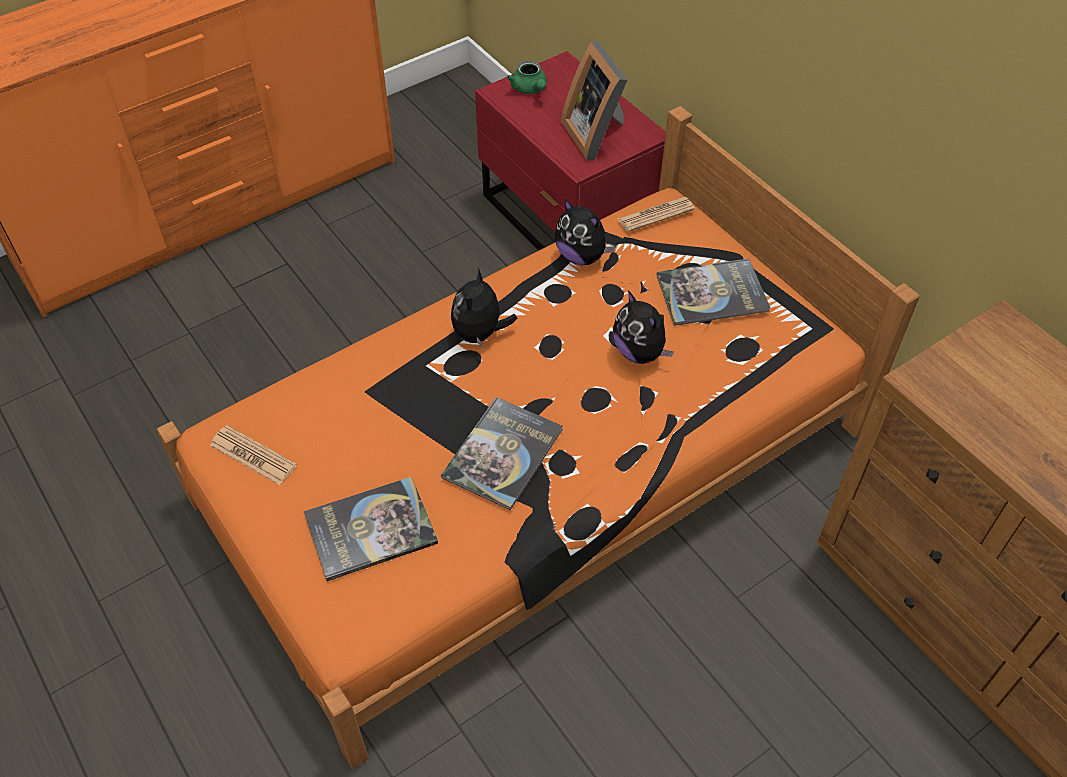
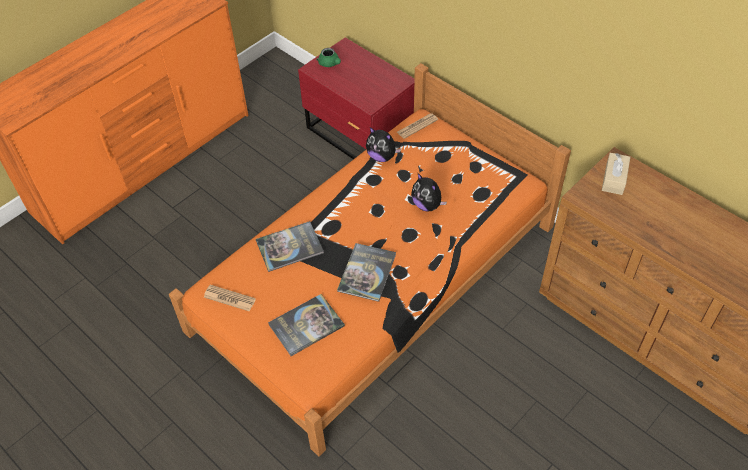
camera: 10 degrees left, 0 degrees up
(480, 334) = (336, 210): plush toy -> none
(597, 134) = (375, 85): picture frame -> none
(712, 293) = (458, 166): book -> book (289, 247)
(993, 360) = (614, 179): none -> beige tissue box

